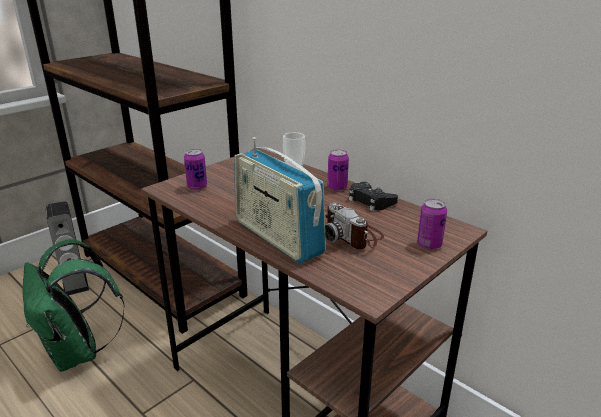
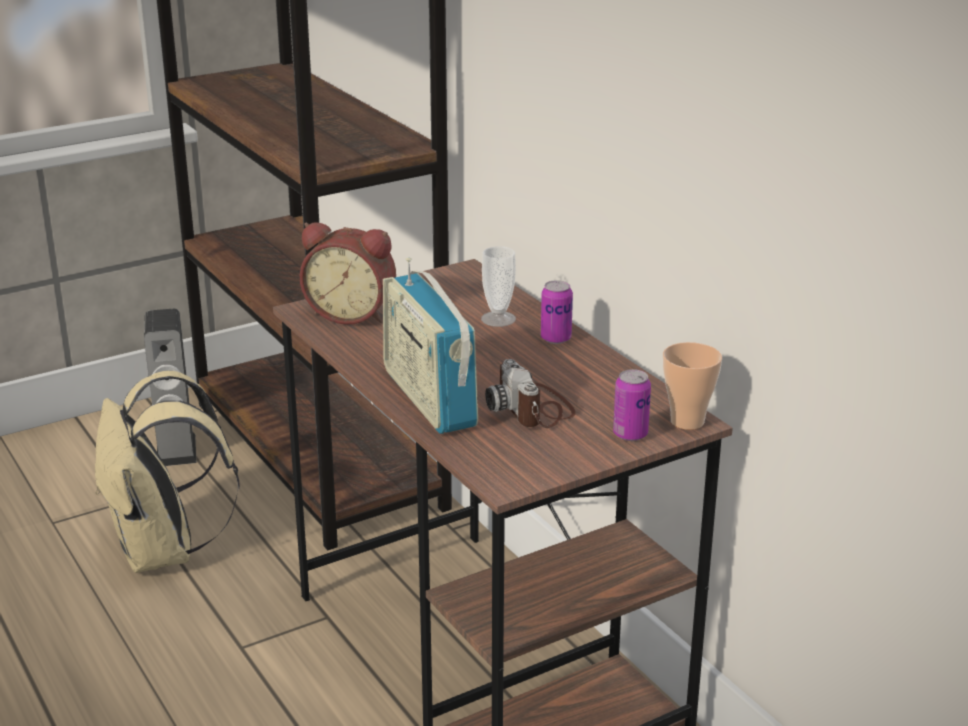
camera: 15 degrees right, 0 degrees up
(78, 353) = (164, 552): green backpack -> beige backpack
(197, 187) = (352, 313): can -> alarm clock
(370, 201) = (591, 365): black game controller -> none
(457, 230) = (687, 421): none -> cup

